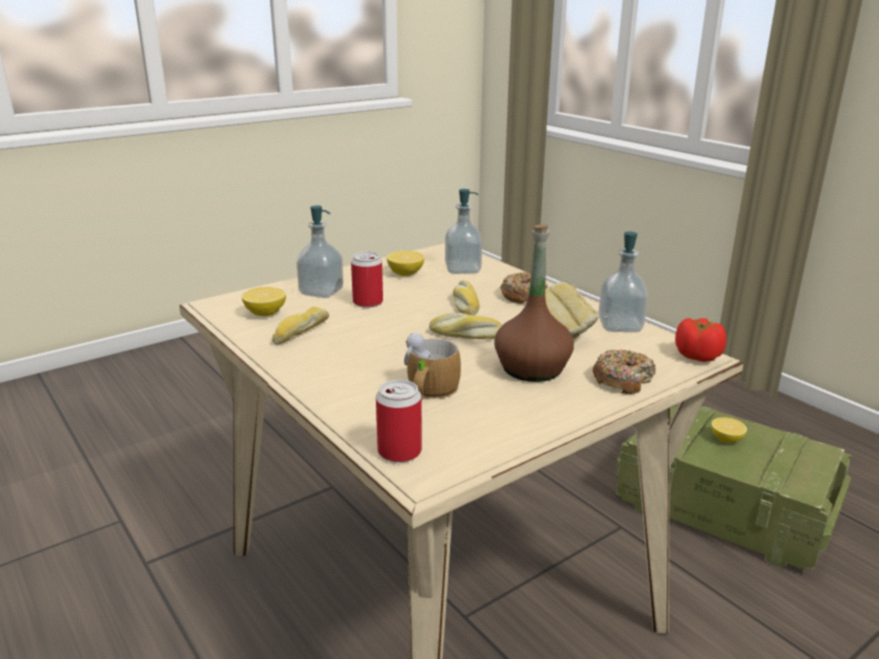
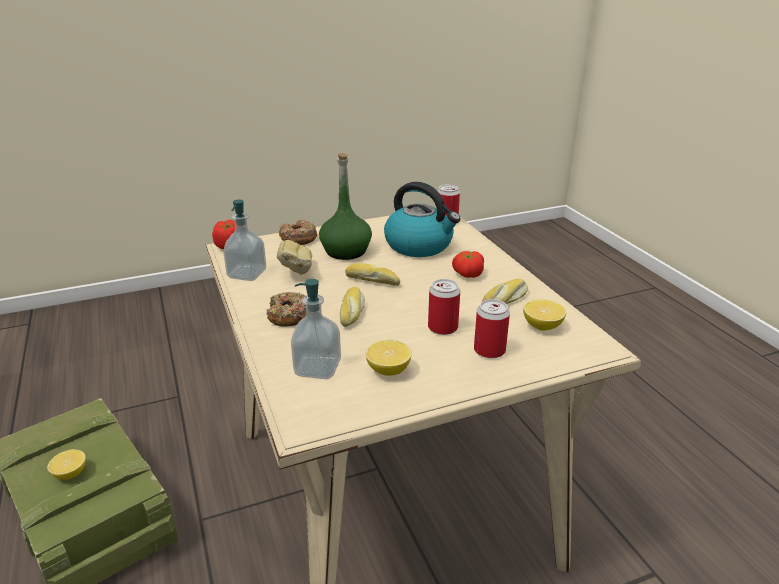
camera: 165 degrees left, 5 degrees up
(321, 292) = (489, 350): soap dispenser -> can
(349, 356) = (467, 274): none -> tomato
(429, 391) = (420, 245): mug -> kettle
(531, 368) = (346, 251): brown bottle -> green bottle

